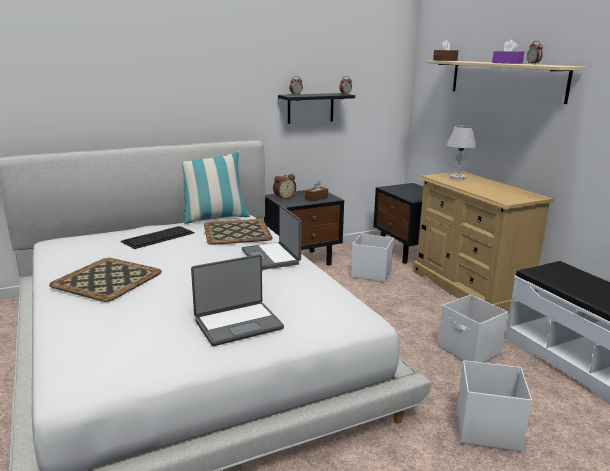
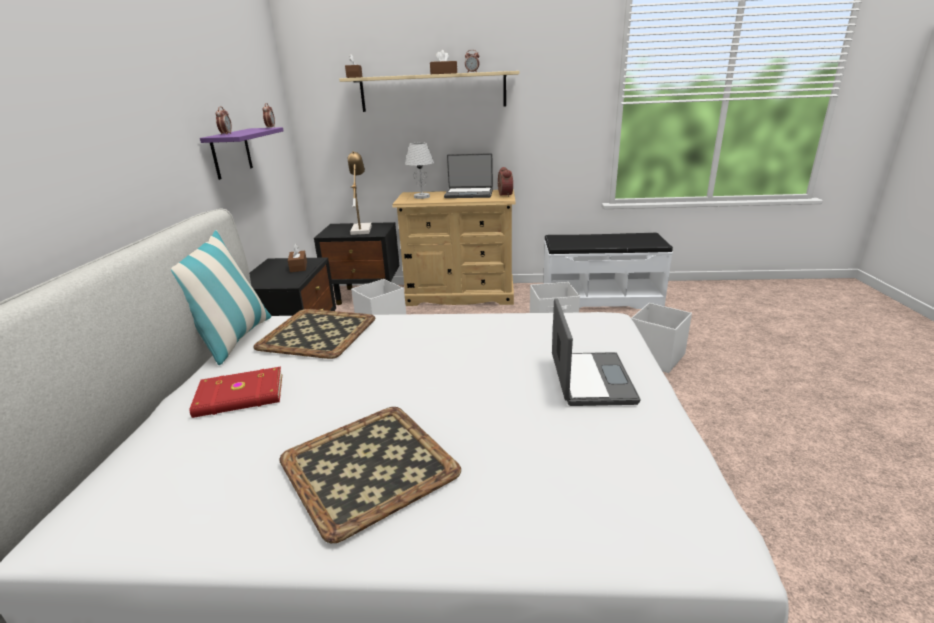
camera: 60 degrees left, 5 degrees up
(158, 237) = (240, 396): keyboard -> red book
(271, 257) = (425, 328): laptop -> laptop (469, 194)
(283, 197) = (262, 280): alarm clock -> alarm clock (503, 195)
(310, 108) = (231, 153): black shelf -> purple shelf
(416, 193) = (361, 229): none -> table lamp
(507, 63) = (443, 73): purple tissue box -> brown tissue box

